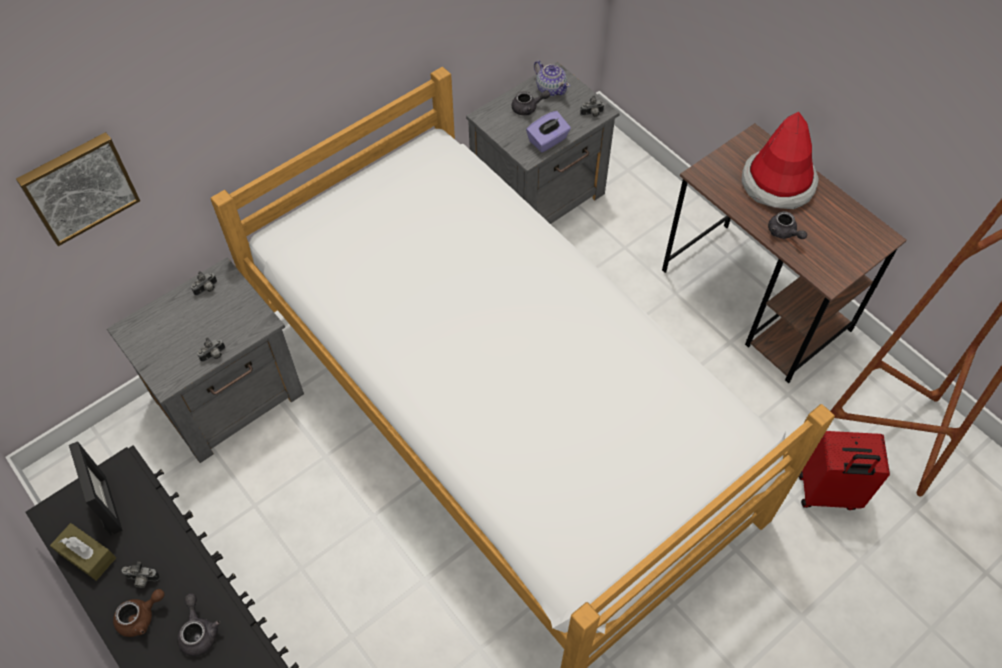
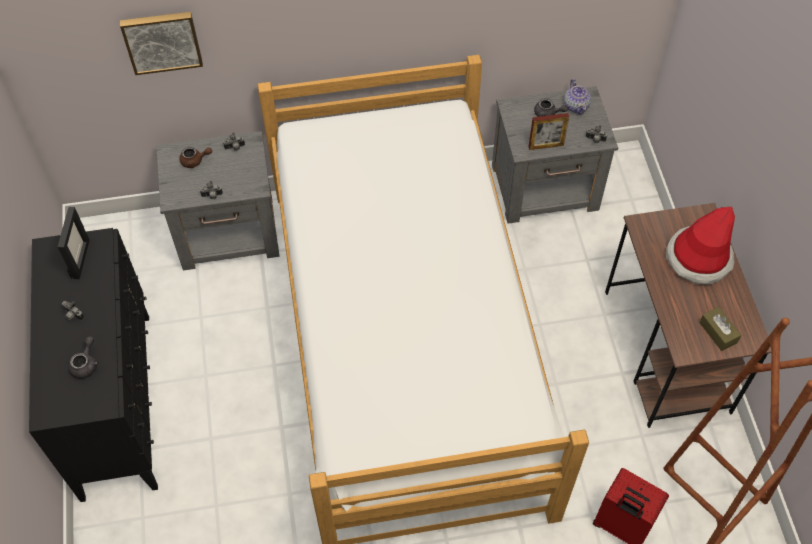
camera: 30 degrees right, 0 degrees up
(87, 555) = (50, 284): brown tissue box -> brown tissue box (718, 332)
(141, 617) = (59, 337): brown teapot -> brown teapot (195, 161)
(548, 141) = (546, 146): purple tissue box -> picture frame
(784, 233) = (674, 298): grey teapot -> none

